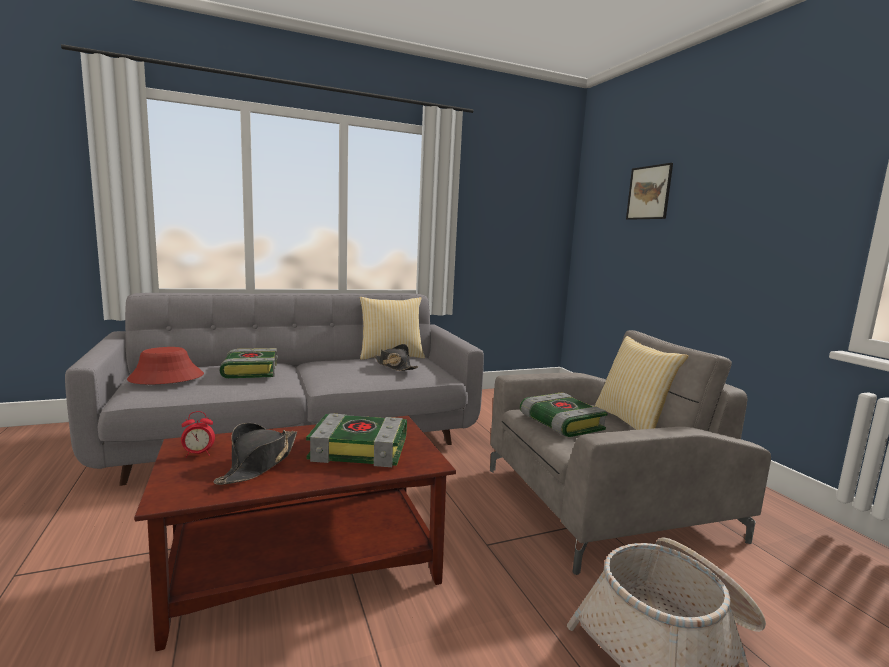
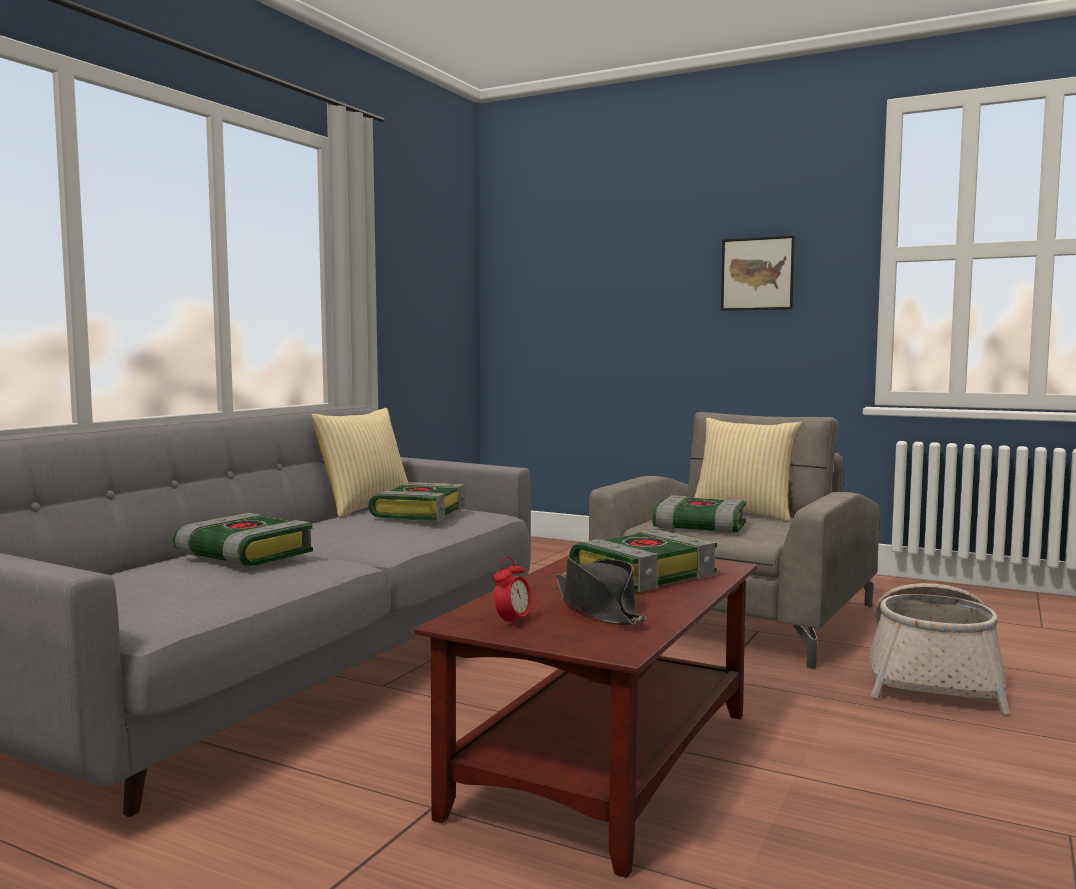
camera: 40 degrees left, 5 degrees down
(166, 378) = (138, 589): red hat -> none
(394, 366) = (418, 513): black hat -> book
(649, 192) = (610, 250): picture -> picture (757, 274)

